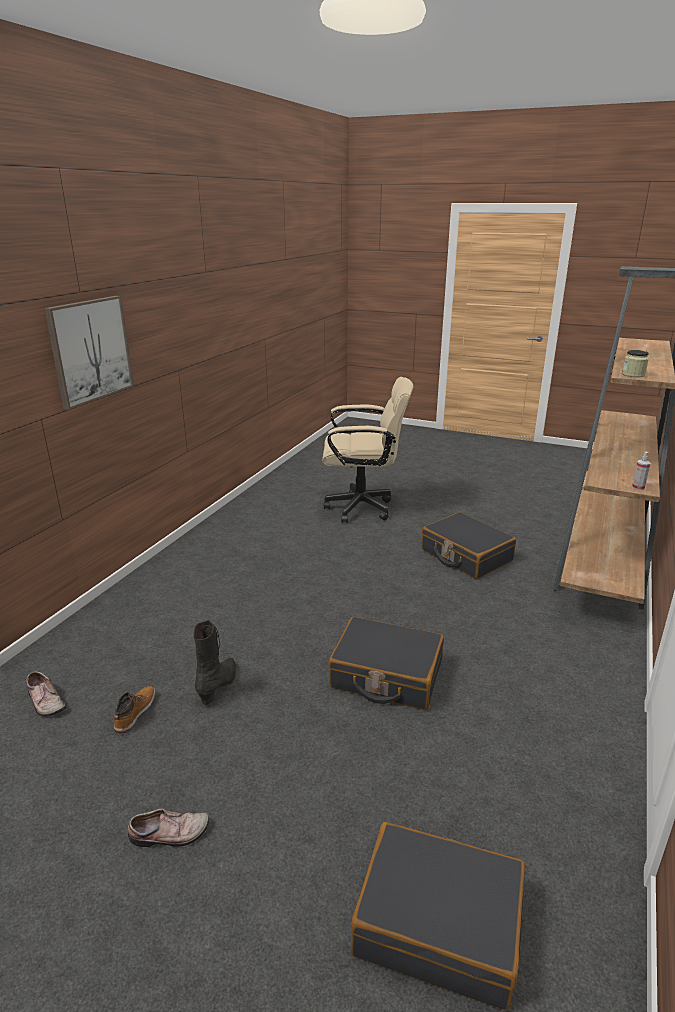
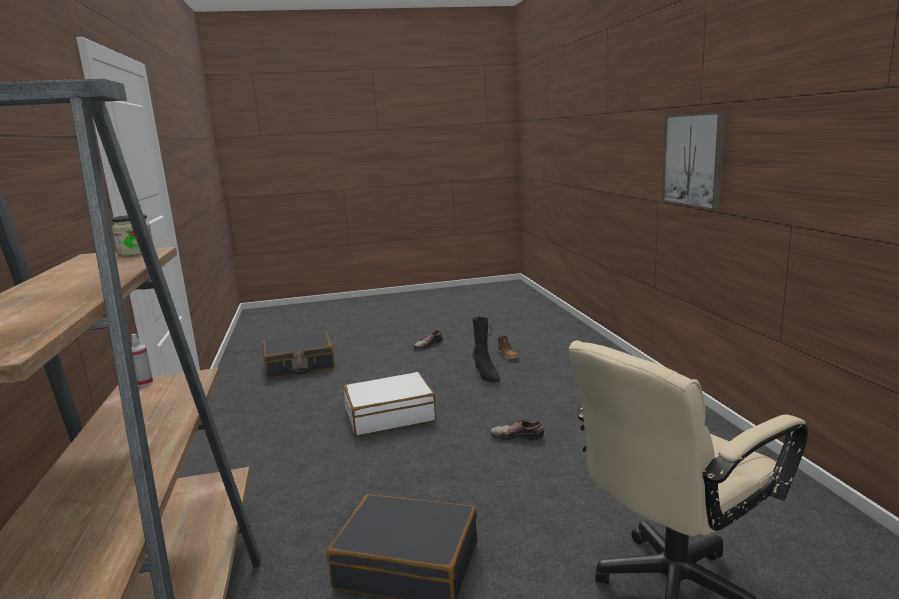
camera: 145 degrees right, 10 degrees down
(45, 702) = (557, 343): shoe -> shoe (517, 436)
(386, 675) = (390, 415): black suitcase -> white suitcase

